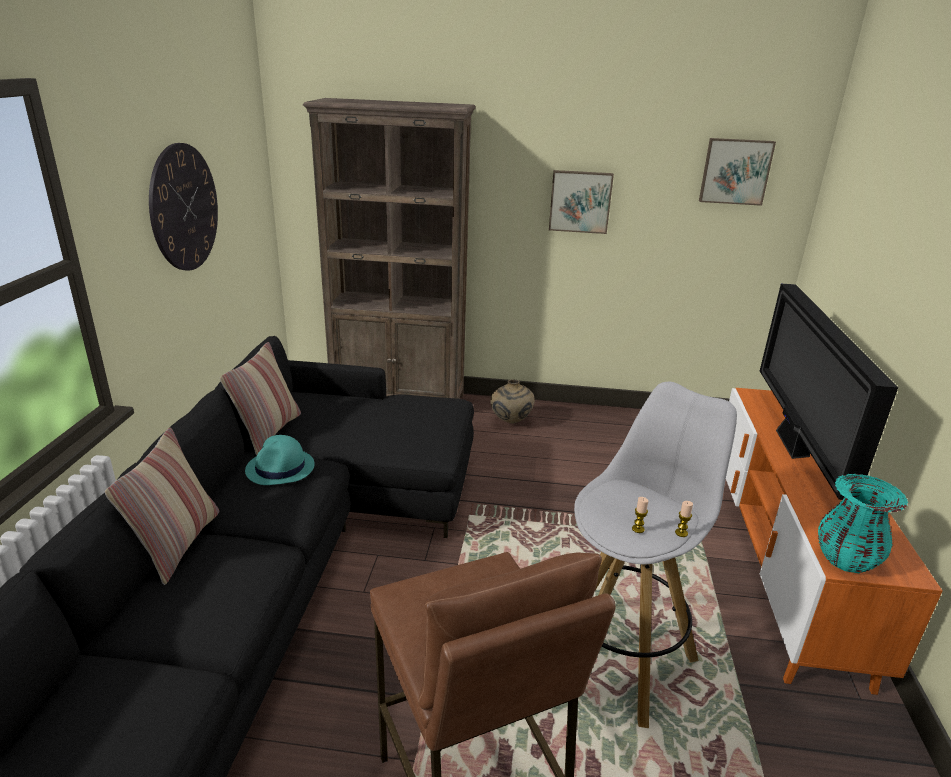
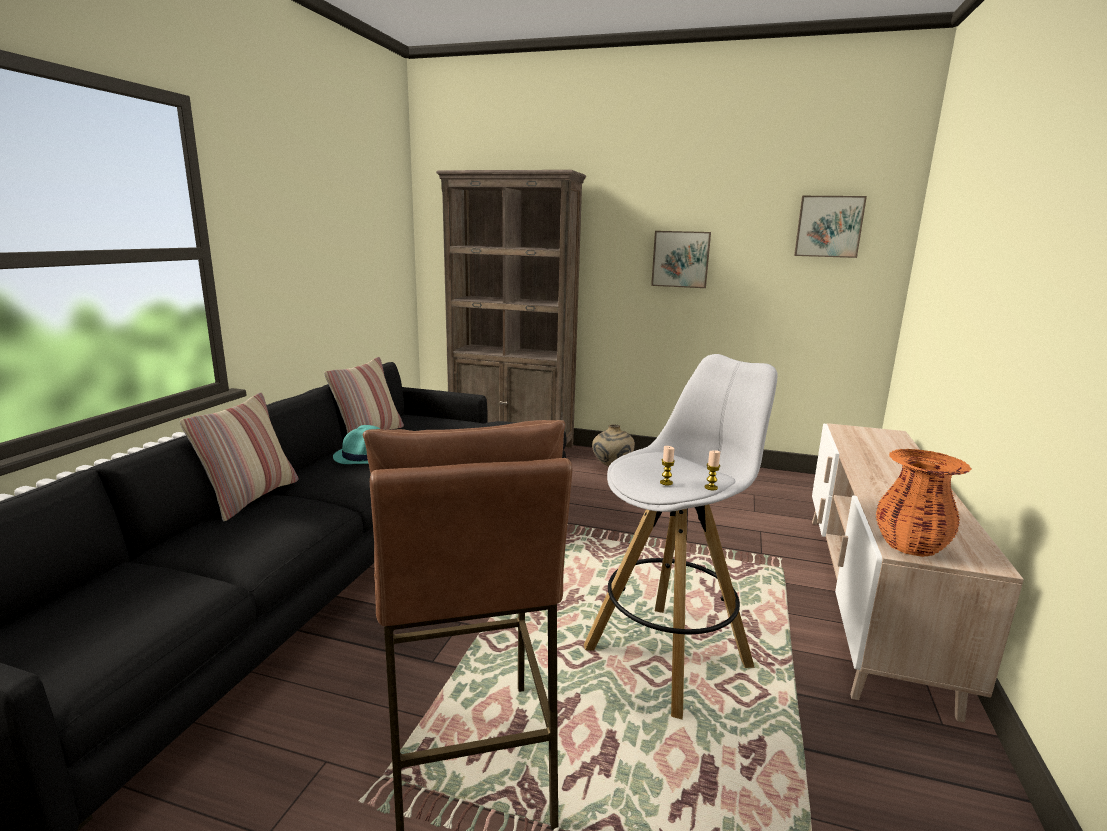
camera: 10 degrees right, 10 degrees down
(184, 208) = (322, 241): wall clock -> none
(781, 565) = (869, 597): orange tv stand -> beige tv stand
(792, 446) = (875, 464): television -> none
(846, 559) = (910, 546): turquoise vase -> orange vase

